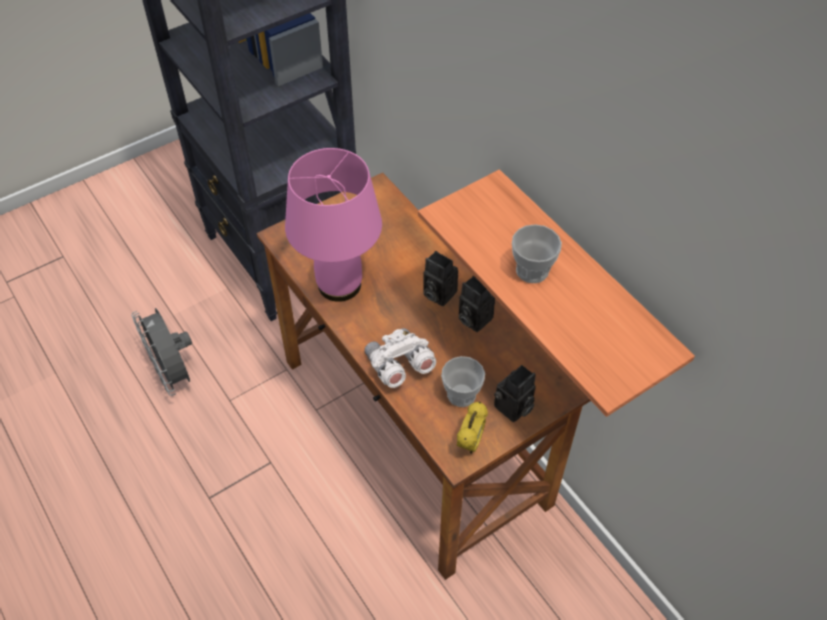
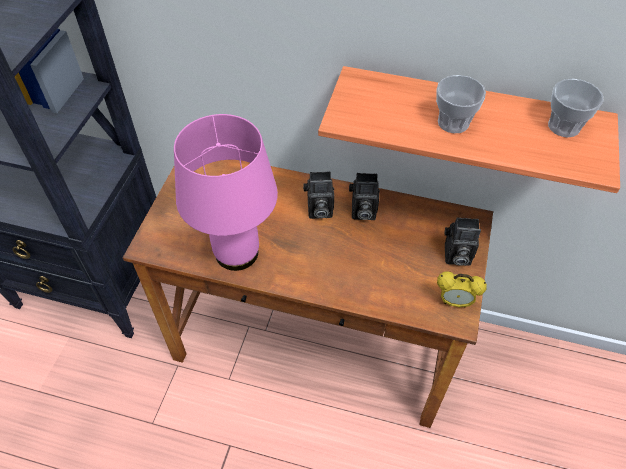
camera: 40 degrees left, 0 degrees up
(174, 374) = (83, 438): grey fan -> none
(399, 366) = (347, 283): white binoculars -> none
(461, 394) = (412, 271): cup -> cup (564, 126)
(470, 443) = (454, 302): alarm clock -> alarm clock turned 120 degrees clockwise
(513, 409) = (455, 256): camera -> camera turned 90 degrees clockwise

